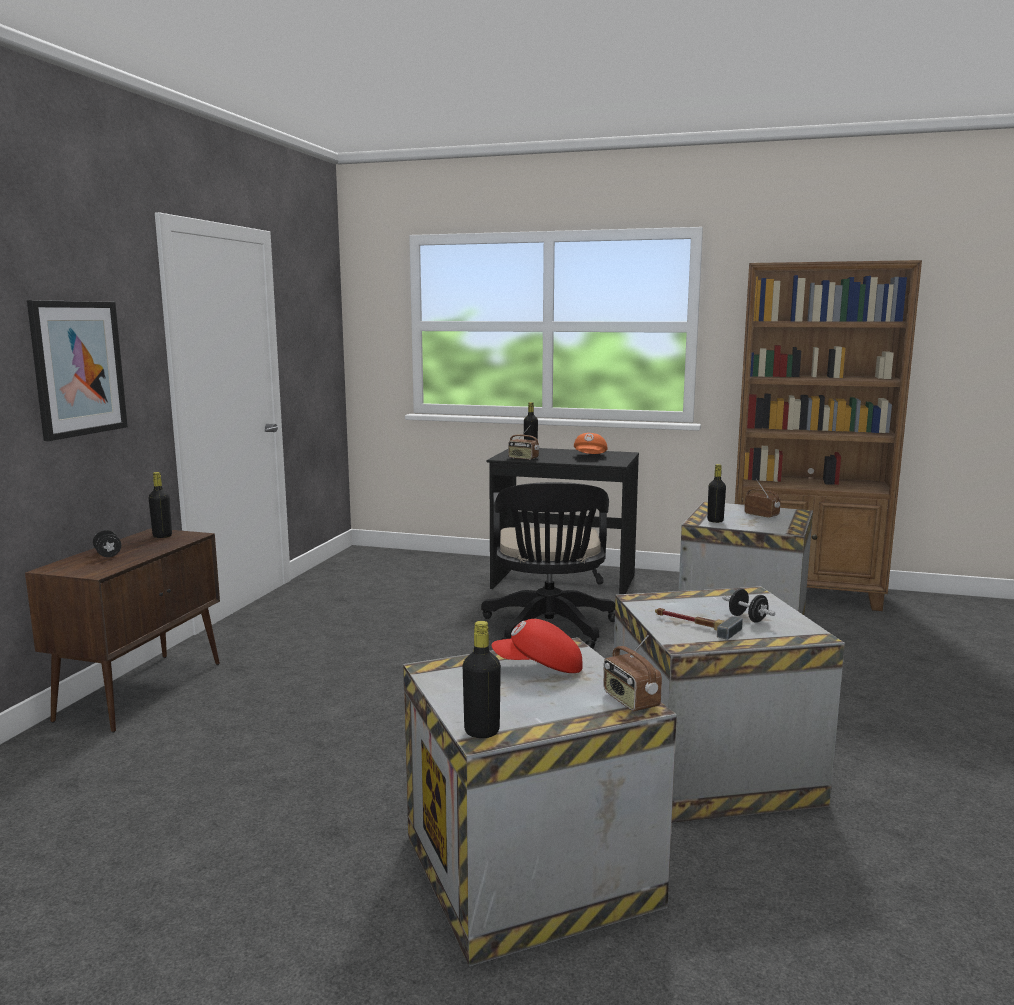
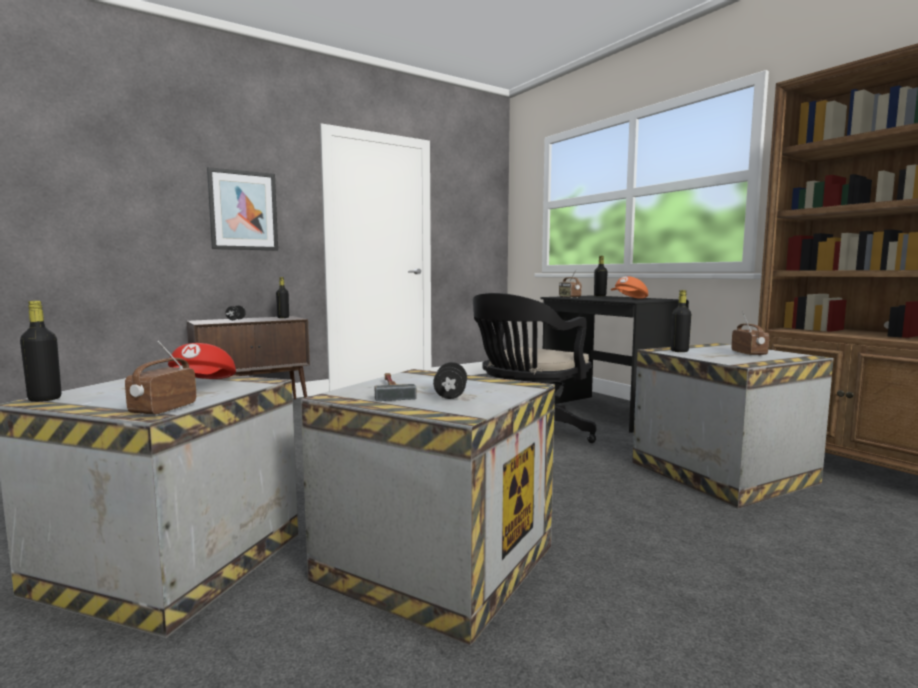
camera: 40 degrees right, 5 degrees down
(539, 668) = (202, 385): red cap -> red cap turned 135 degrees counterclockwise

